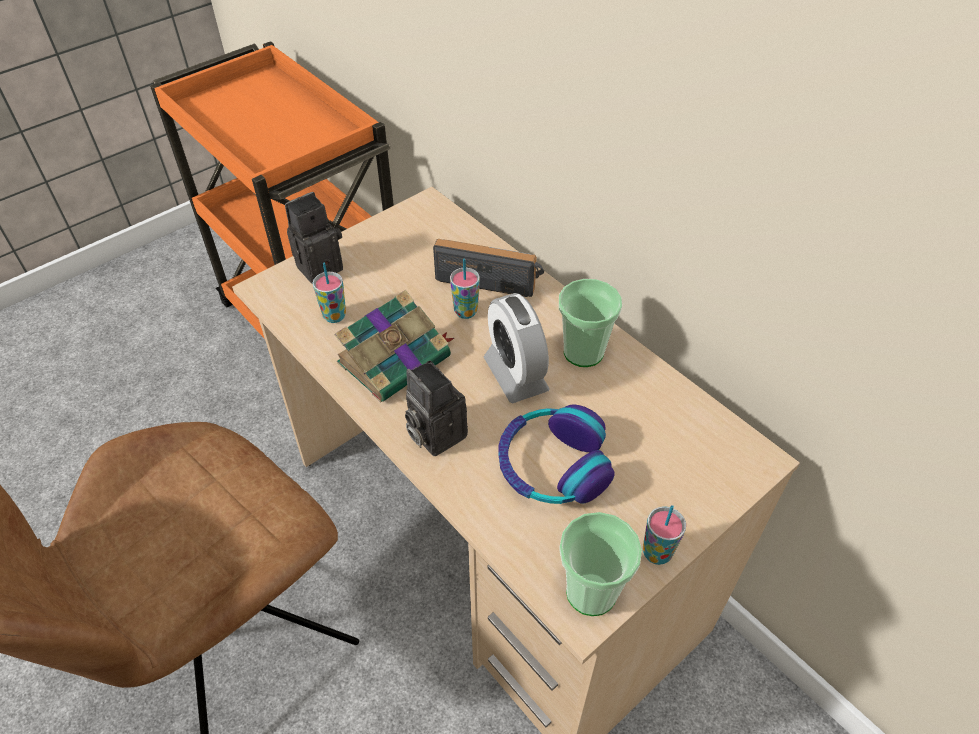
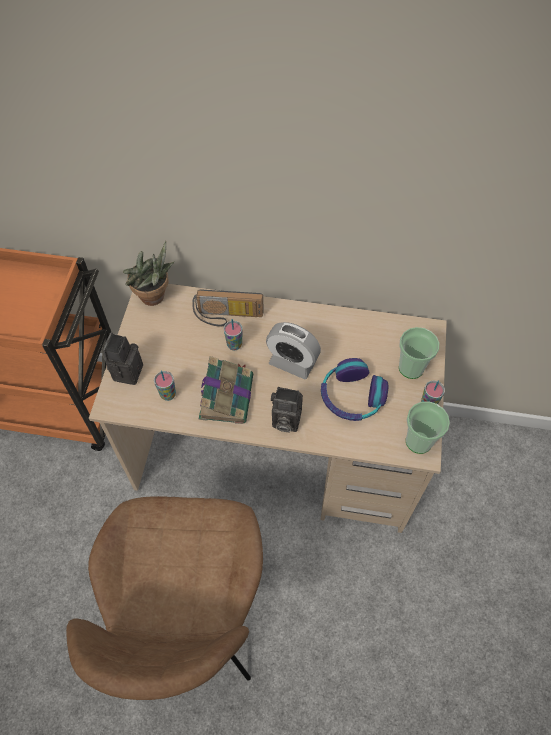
camera: 40 degrees left, 10 degrees up
(430, 214) = (155, 298): none -> potted plant
(490, 278) = (228, 317): radio -> radio turned 150 degrees counterclockwise
(583, 352) = (312, 328): cup -> cup (411, 368)

